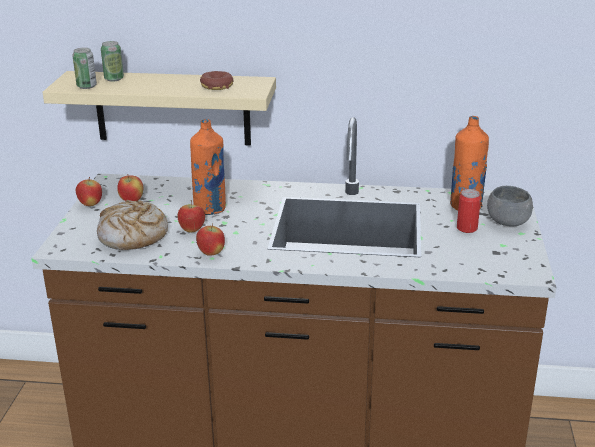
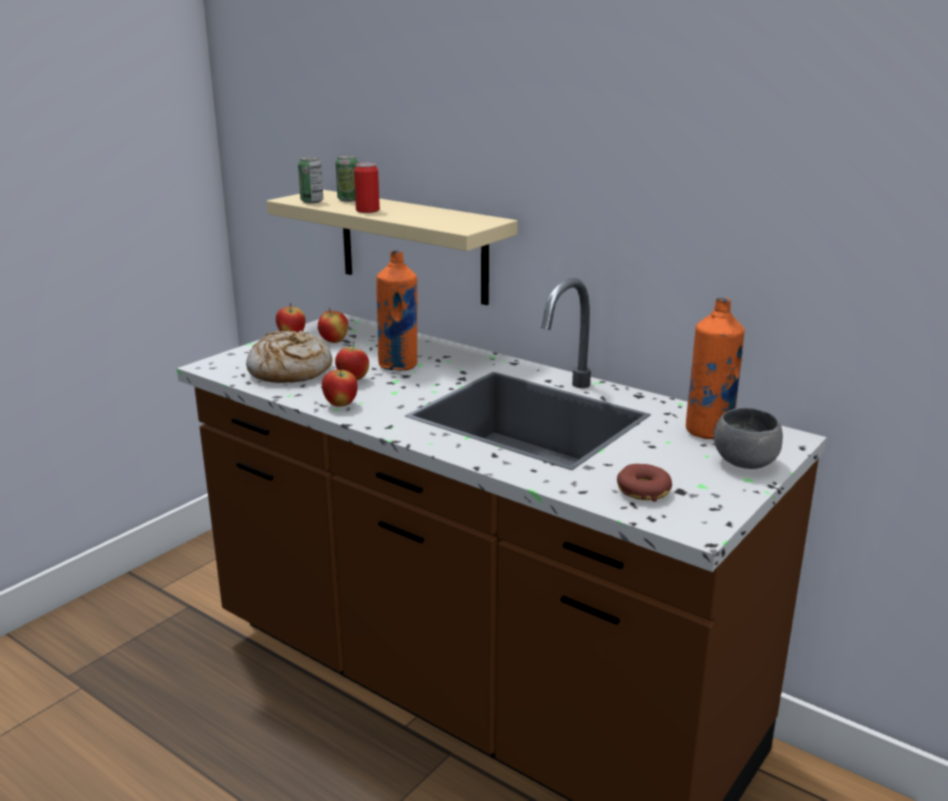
camera: 30 degrees right, 5 degrees down
(217, 86) = (436, 218): donut -> donut (643, 491)
(466, 228) = (676, 455): can -> can (367, 210)

